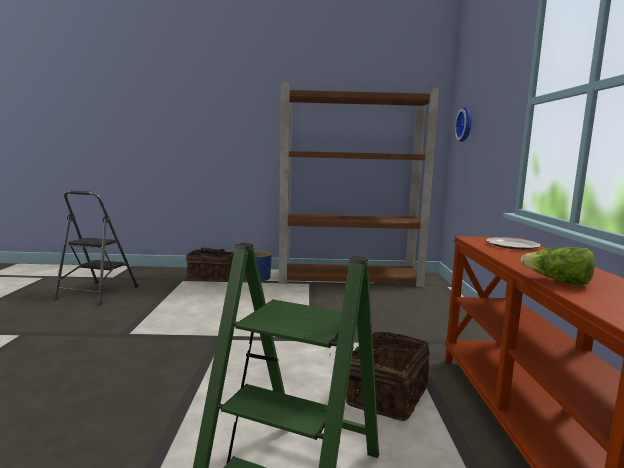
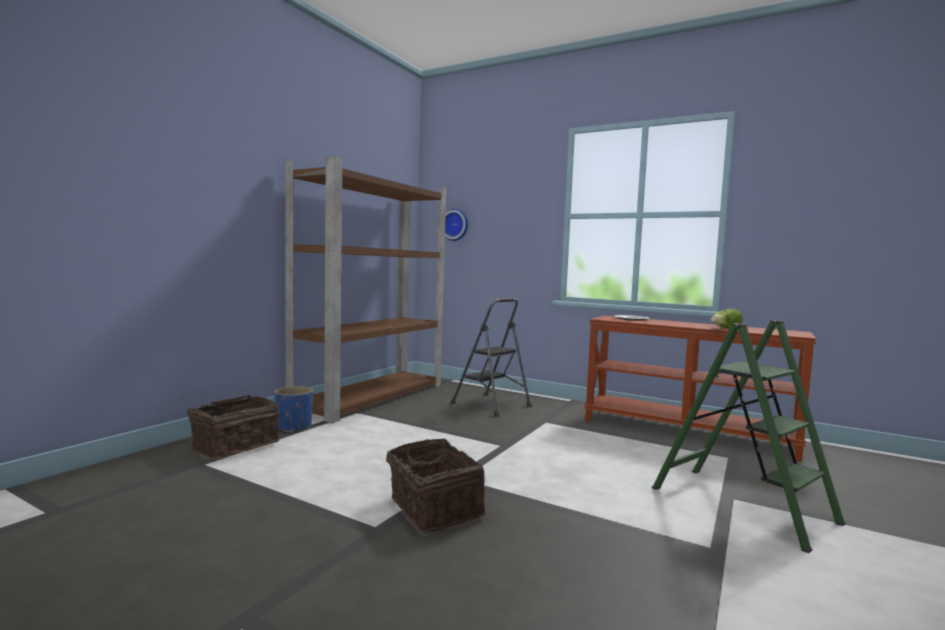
camera: 60 degrees left, 5 degrees down
(96, 293) = (123, 536): black step ladder -> black step ladder (492, 405)
(384, 394) = (622, 449): basket -> basket (432, 508)

